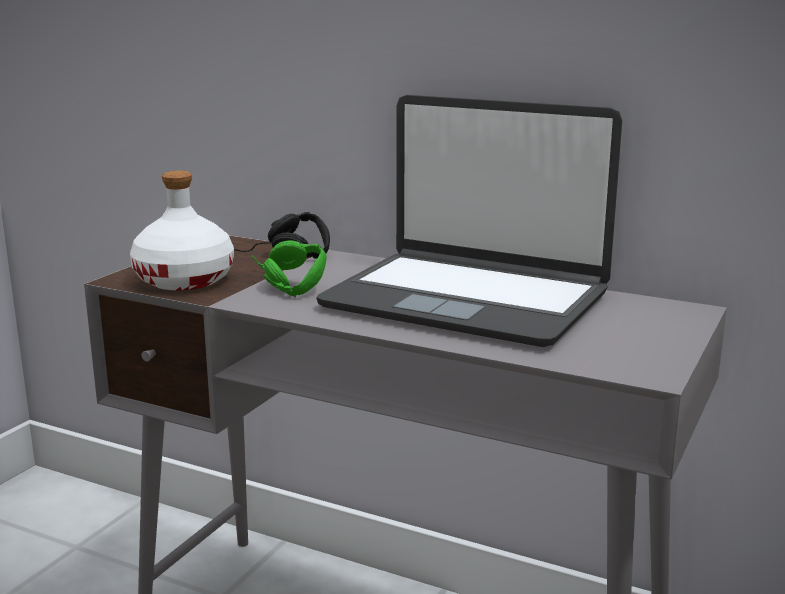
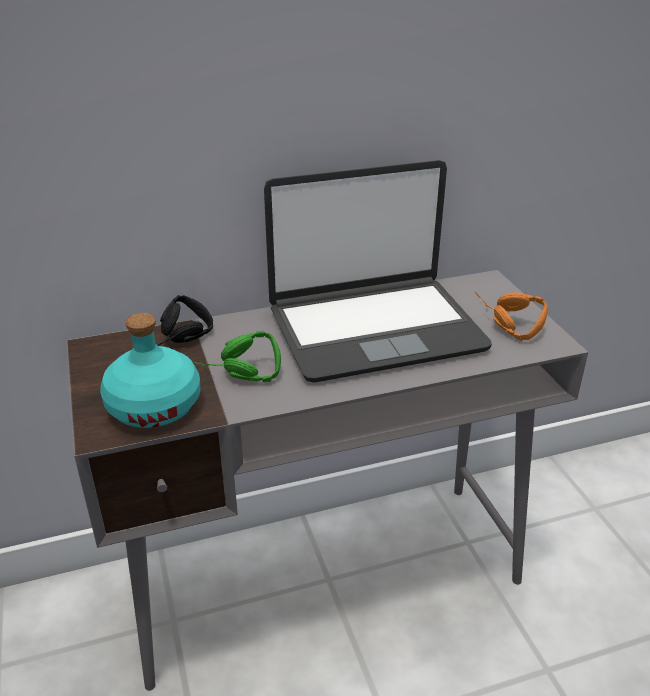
camera: 45 degrees left, 15 degrees up
(185, 279) = (154, 406): white bottle -> turquoise bottle
(620, 339) = (500, 323): none -> orange headphones

